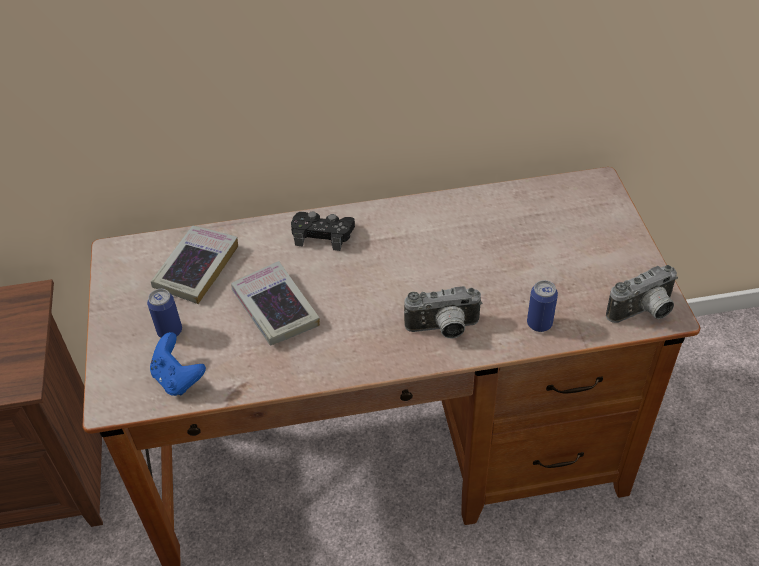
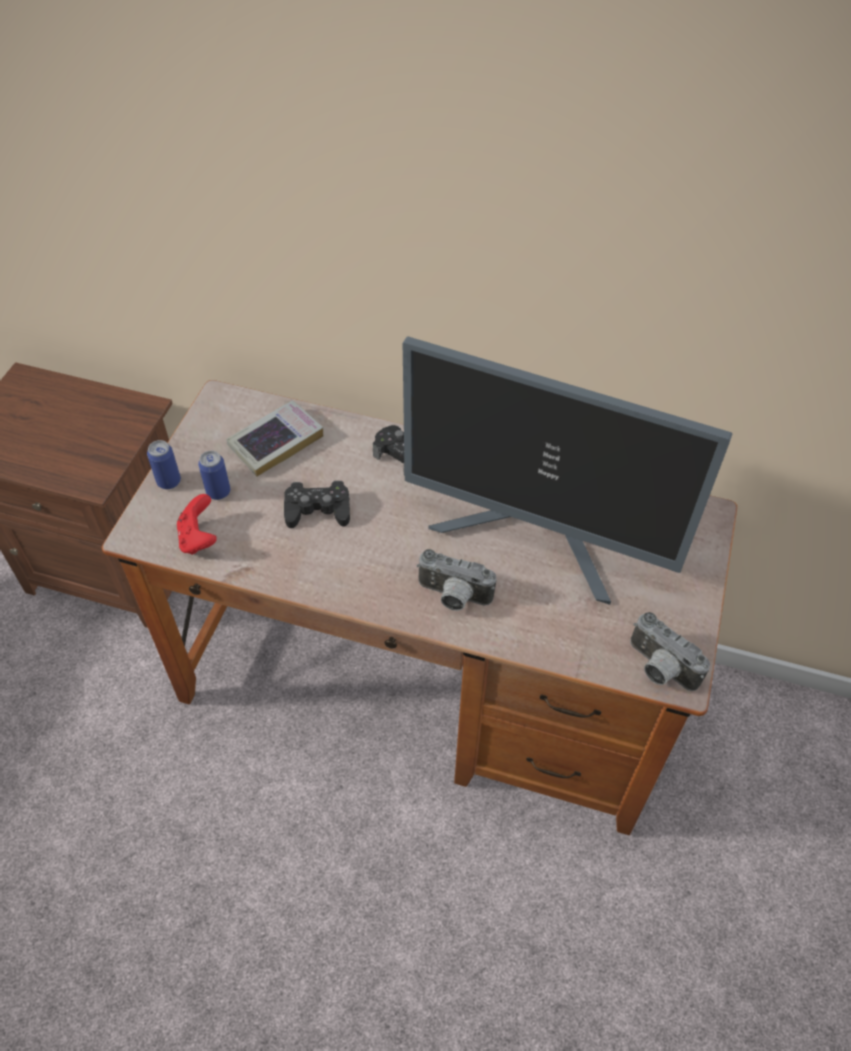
camera: 25 degrees right, 5 degrees up
(178, 379) = (199, 538): blue game controller -> red game controller
(275, 309) = (318, 510): book -> black game controller
(481, 254) = (538, 538): none -> monitor
(539, 323) = (546, 632): can -> can (169, 481)
(643, 312) = (658, 669): camera -> camera turned 45 degrees clockwise

